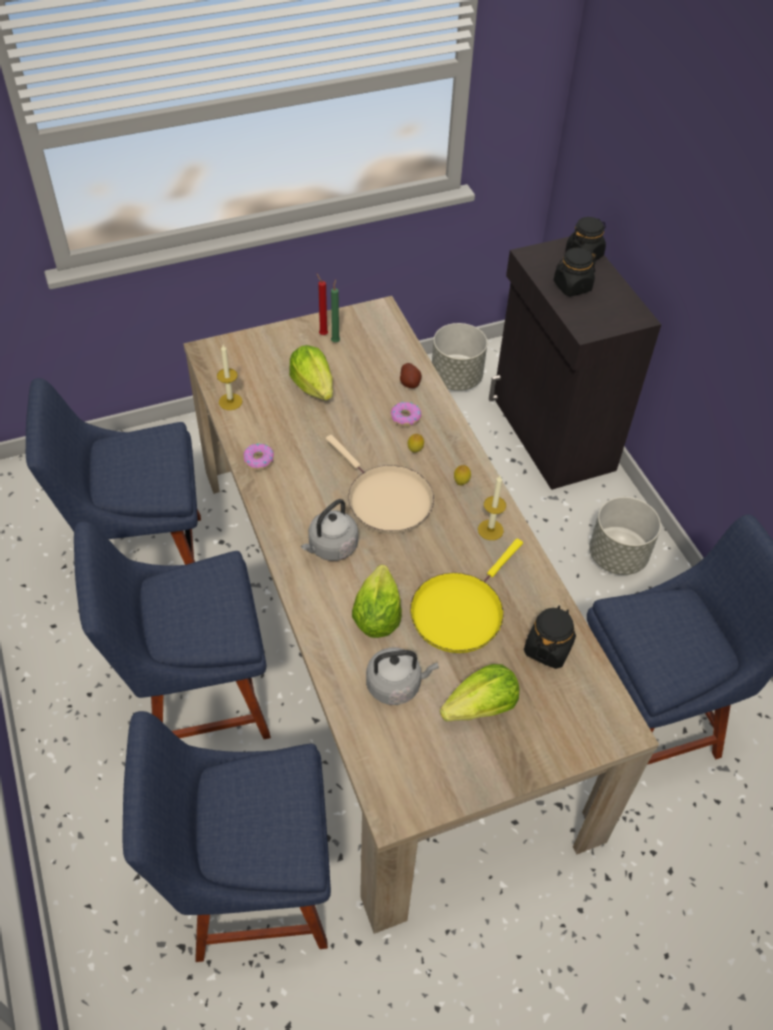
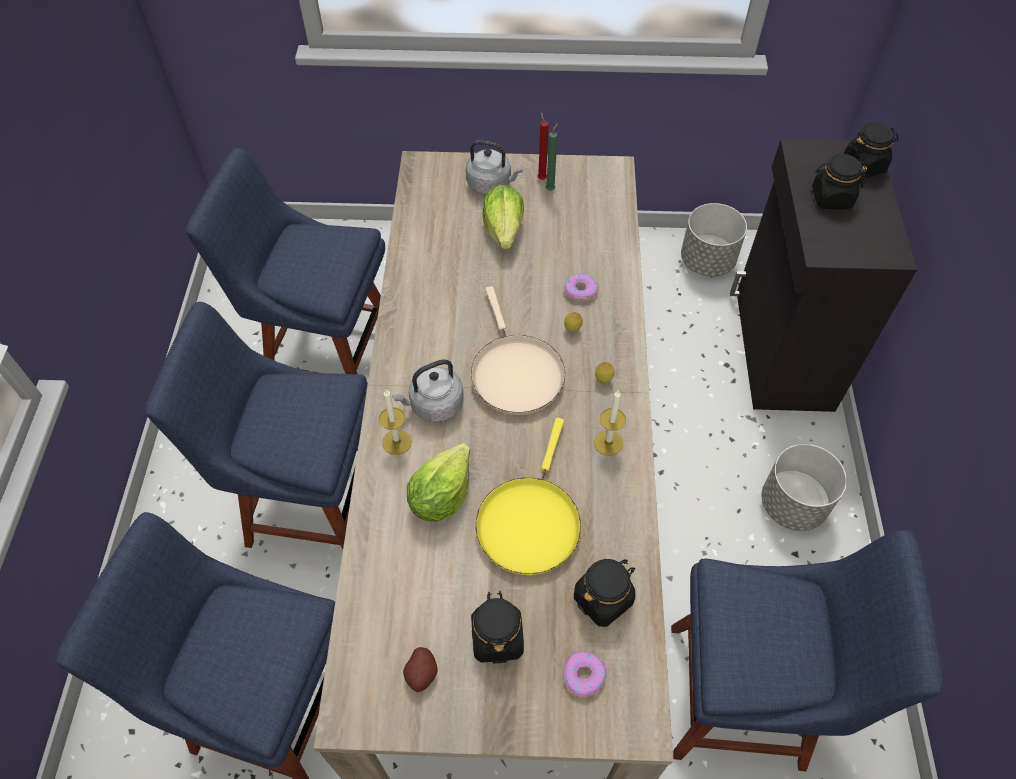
camera: 25 degrees right, 5 degrees up
(230, 401) = (415, 222): candle -> candle (396, 442)
(258, 460) = (411, 291): donut -> donut (583, 676)
(396, 685) = (423, 577): grey kettle -> grey kettle (491, 184)
(410, 382) = (604, 255): potato -> potato (421, 673)
(460, 611) = (529, 521): yellow frying pan -> yellow frying pan turned 45 degrees counterclockwise
(481, 707) = (497, 637): lettuce -> black jar

